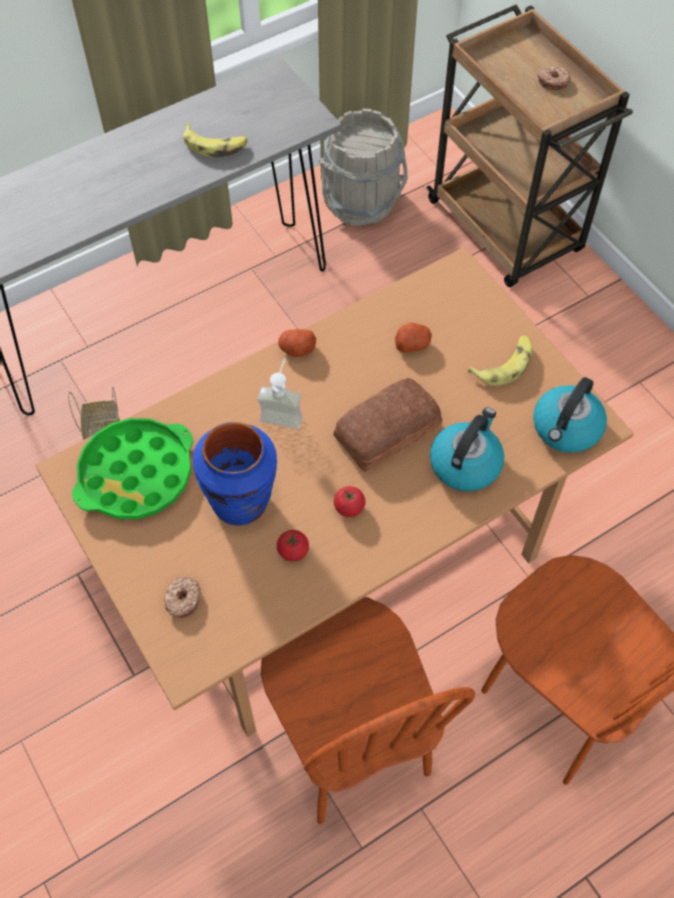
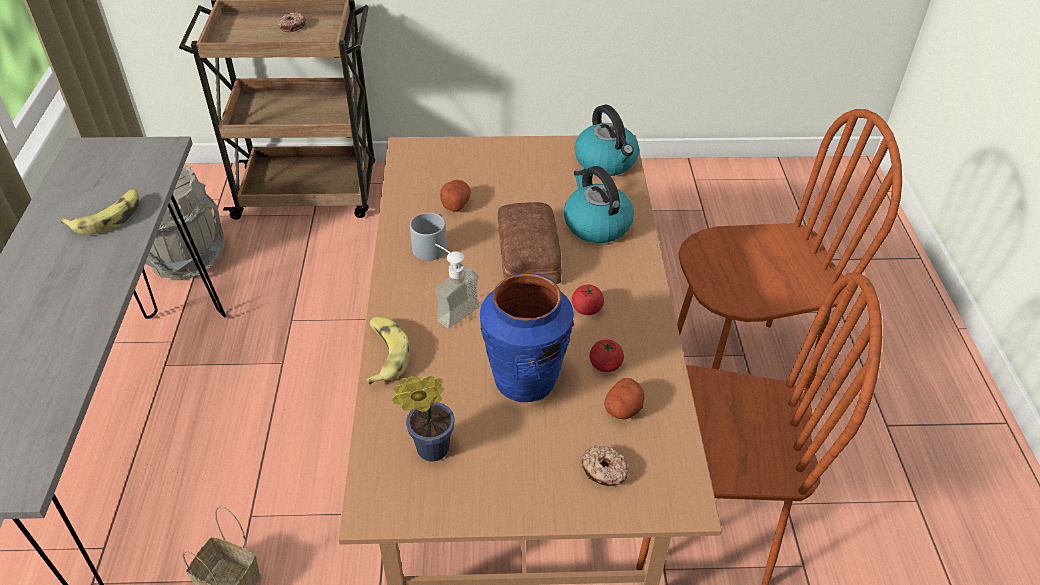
camera: 60 degrees left, 15 degrees down
(136, 474) = (428, 449): green tray -> potted plant
(297, 349) = (392, 272): potato -> potato (623, 409)
(347, 357) = (431, 245): none -> grey mug
(504, 364) = (521, 165): banana -> banana (384, 354)

